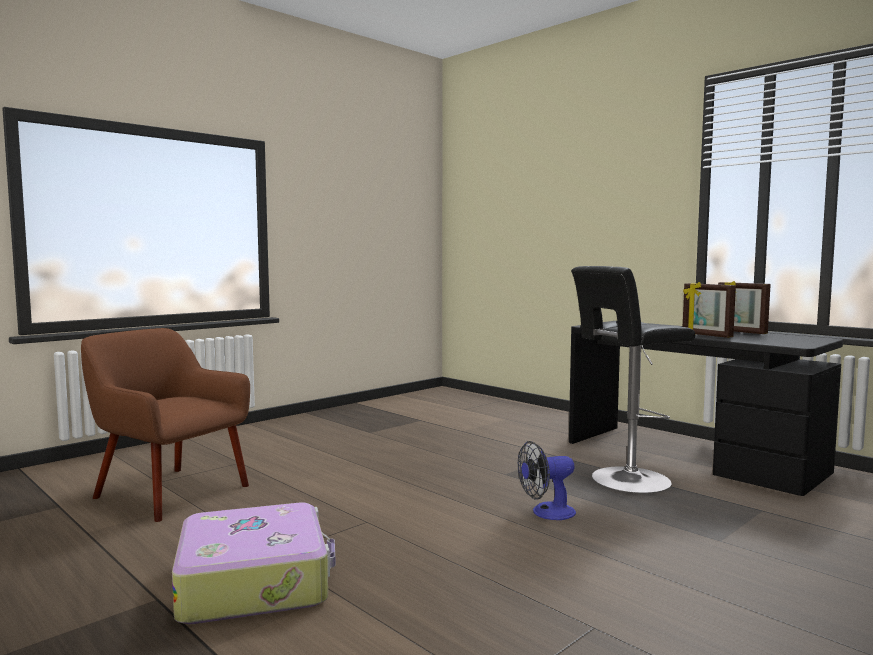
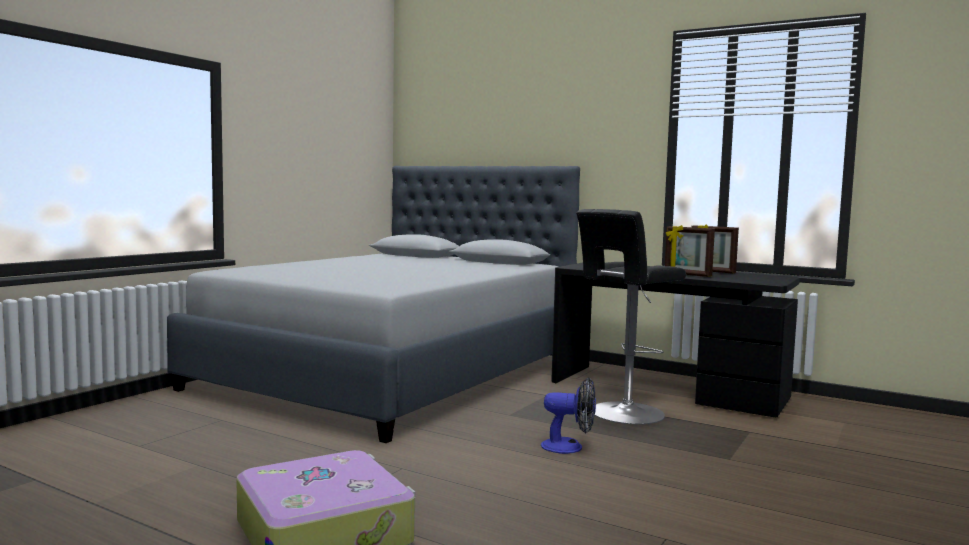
camera: 15 degrees left, 0 degrees up
(169, 491) = (161, 454): brown armchair -> none
(418, 426) = (393, 373): none -> grey bed
(546, 513) = (569, 447): fan -> fan turned 135 degrees counterclockwise

